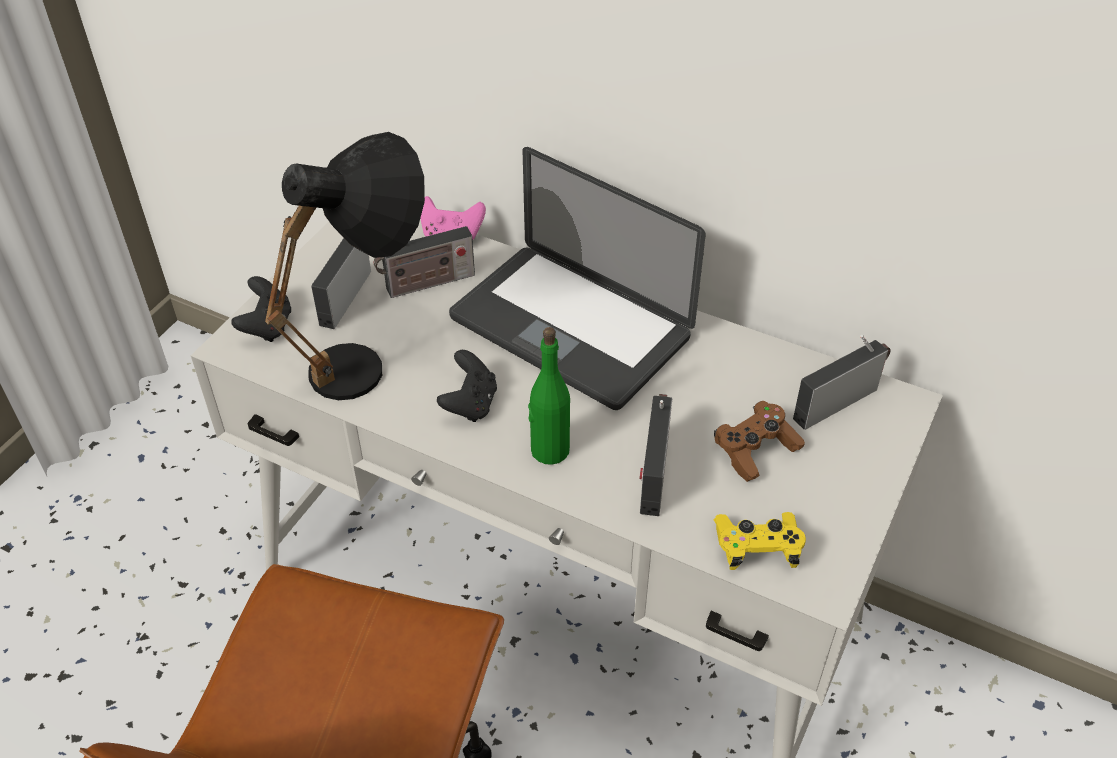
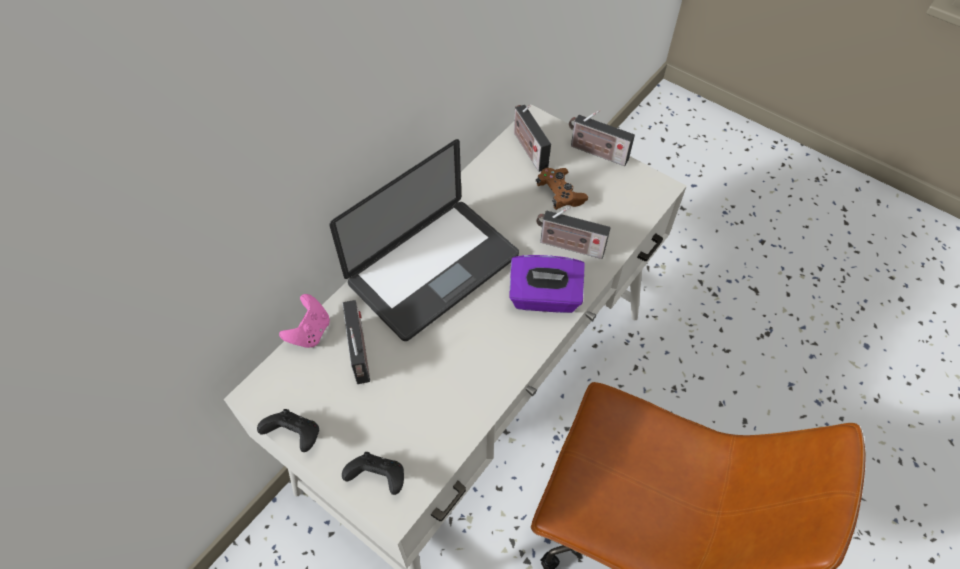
camera: 80 degrees left, 10 degrees up
(346, 295) = (356, 414): radio -> radio (596, 152)
(372, 363) = (439, 400): black table lamp -> none
(470, 404) = (494, 339): black game controller -> black game controller (295, 436)
(549, 450) = (544, 298): green bottle -> purple tissue box
(757, 549) = (632, 209): yellow game controller -> none

